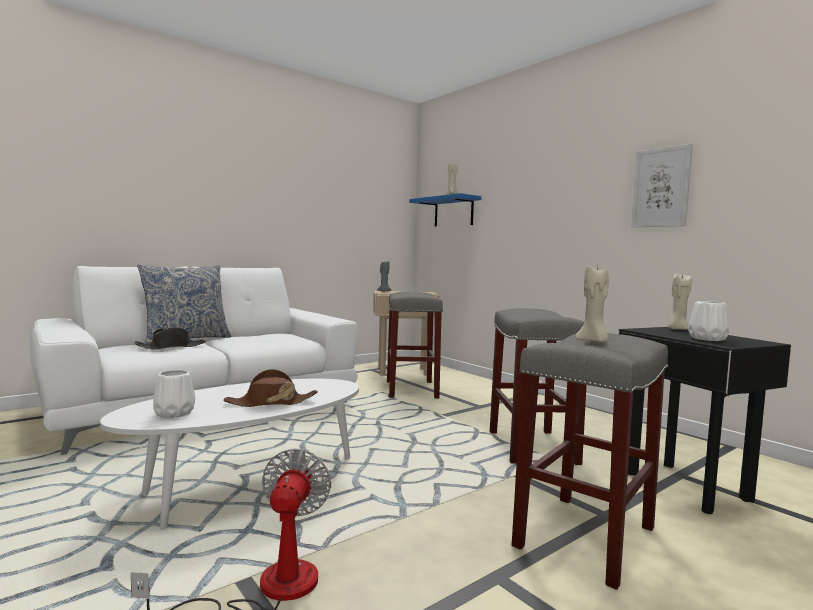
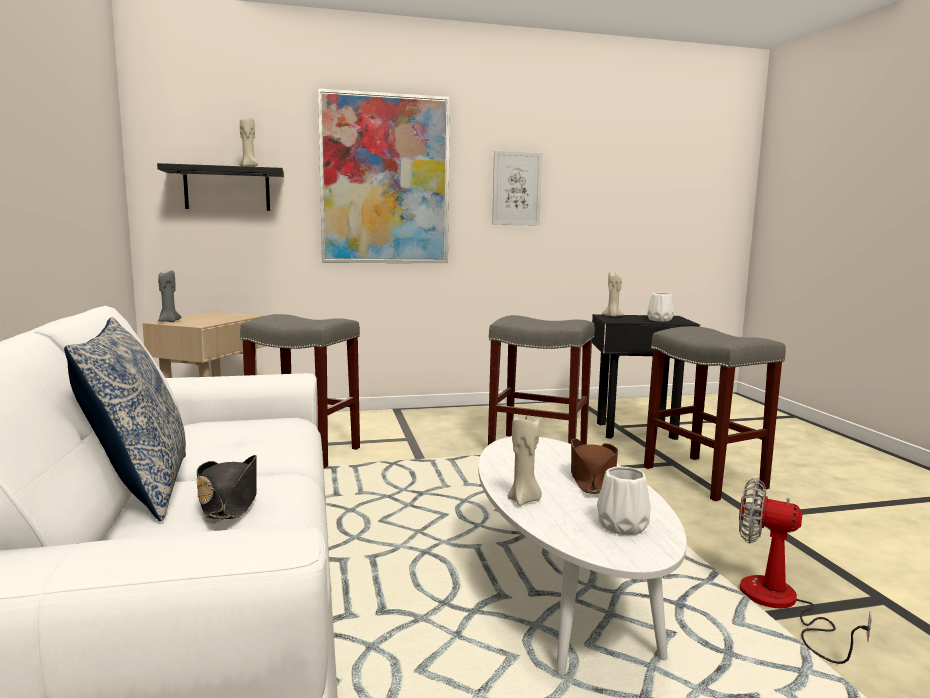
camera: 65 degrees left, 5 degrees up
(453, 212) = (227, 189): blue shelf -> black shelf
(542, 194) = (385, 180): none -> picture
(593, 341) = (713, 334): beige candle -> beige candle (524, 500)

